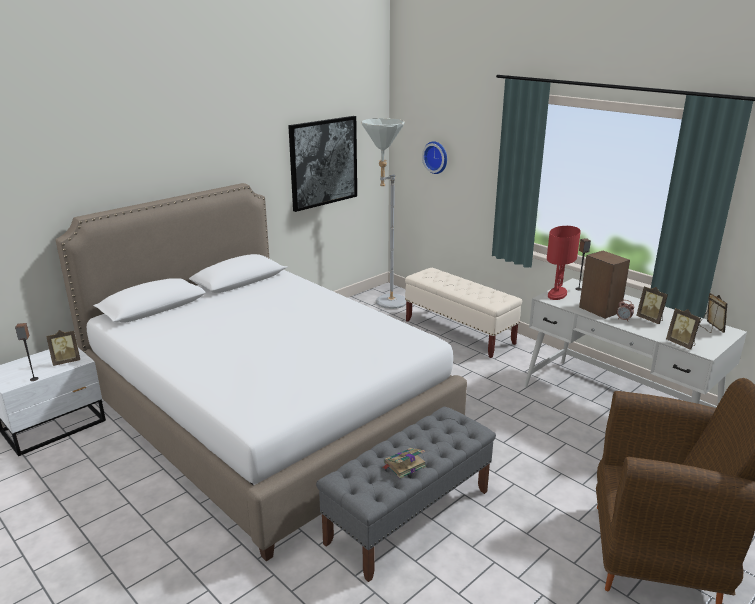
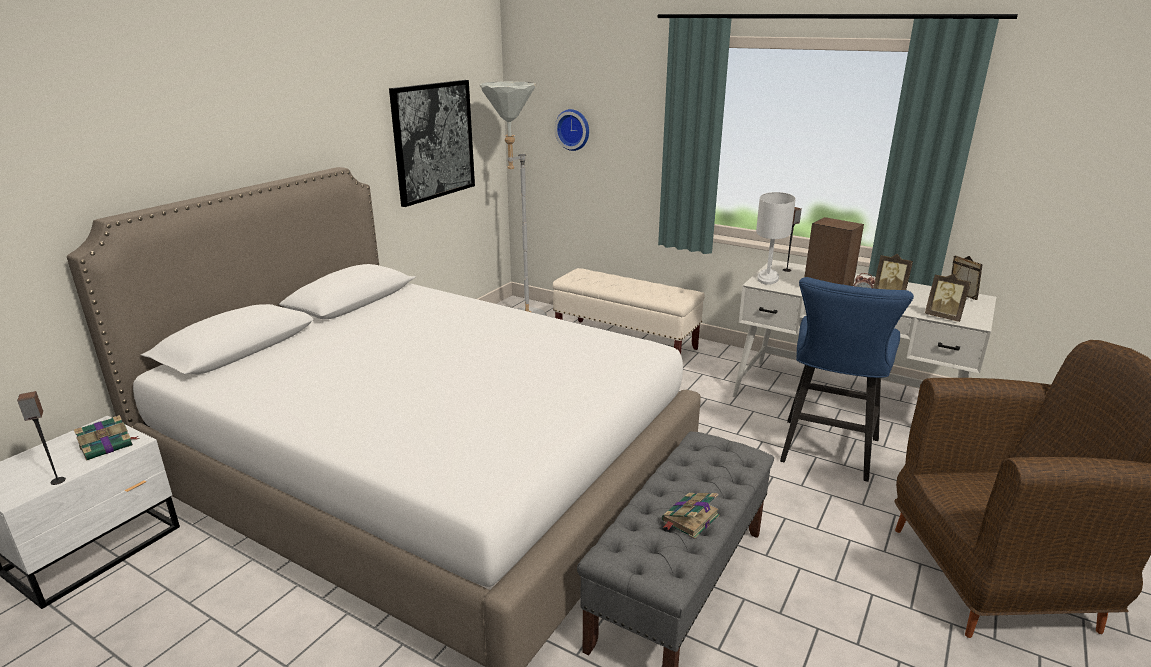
camera: 15 degrees left, 0 degrees up
(66, 361) = (107, 446): picture frame -> book
(557, 294) = (767, 278): red table lamp -> white table lamp
(576, 442) = (826, 454): none -> blue stool

